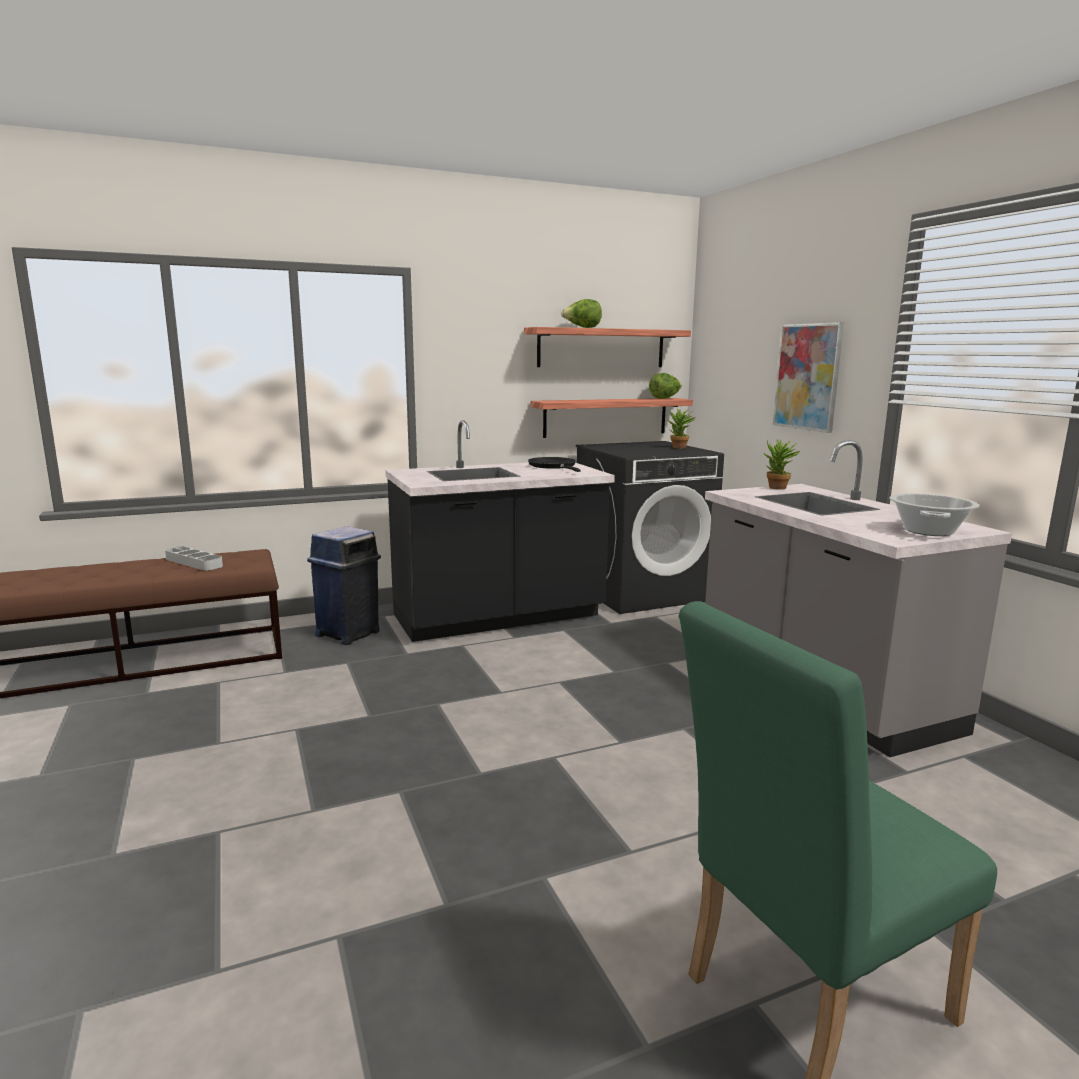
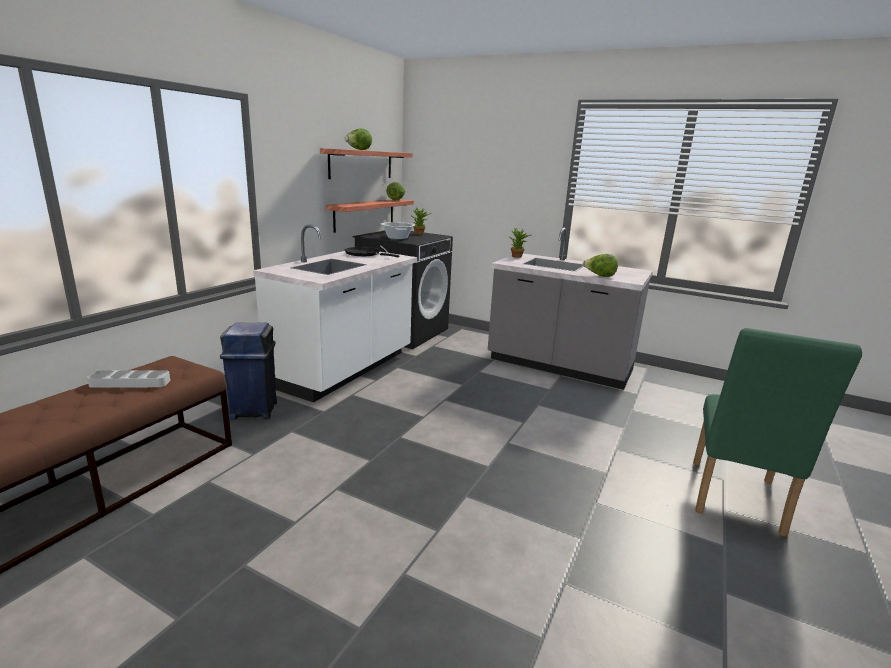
camera: 40 degrees left, 5 degrees up
(499, 617) = (345, 369): black counter -> white counter
(807, 377) = (506, 188): picture -> none
(847, 526) = (599, 276): none -> lettuce
(928, 531) = (630, 274): cooking pot -> cooking pot (397, 238)

